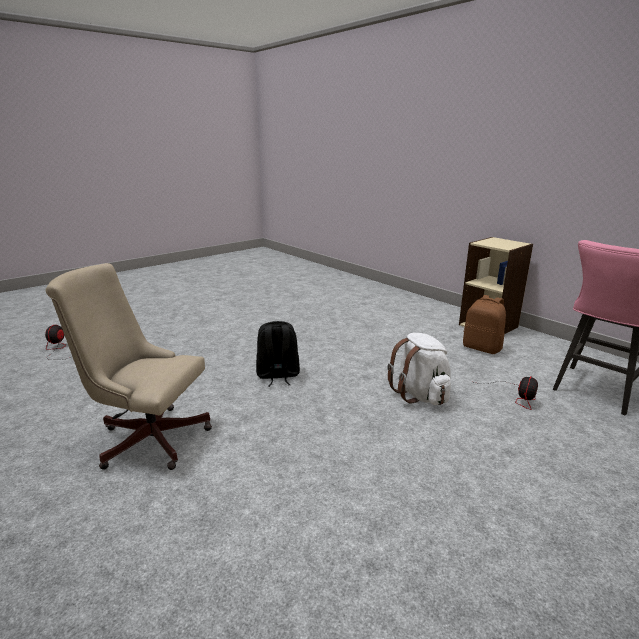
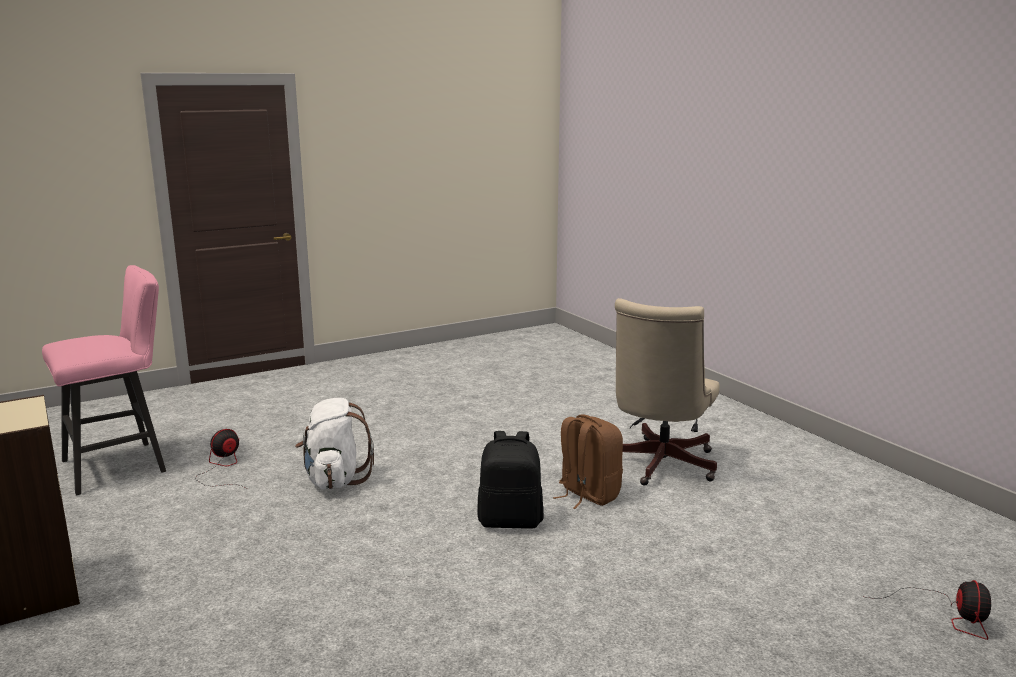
camera: 170 degrees left, 5 degrees down
(148, 437) = (658, 466): beige office chair -> beige office chair turned 90 degrees clockwise
(482, 348) = (138, 539): brown backpack -> brown backpack (587, 495)

